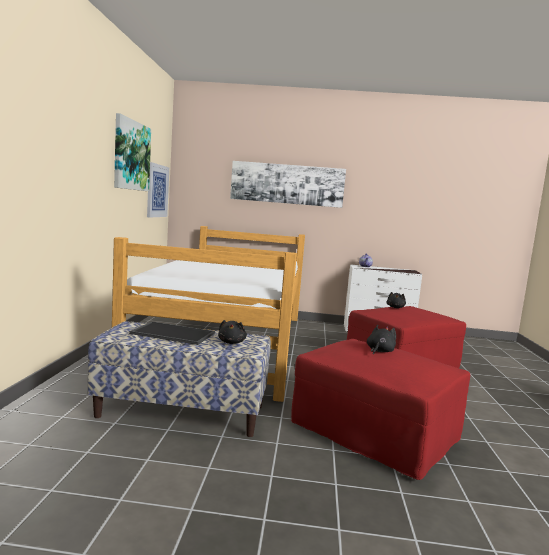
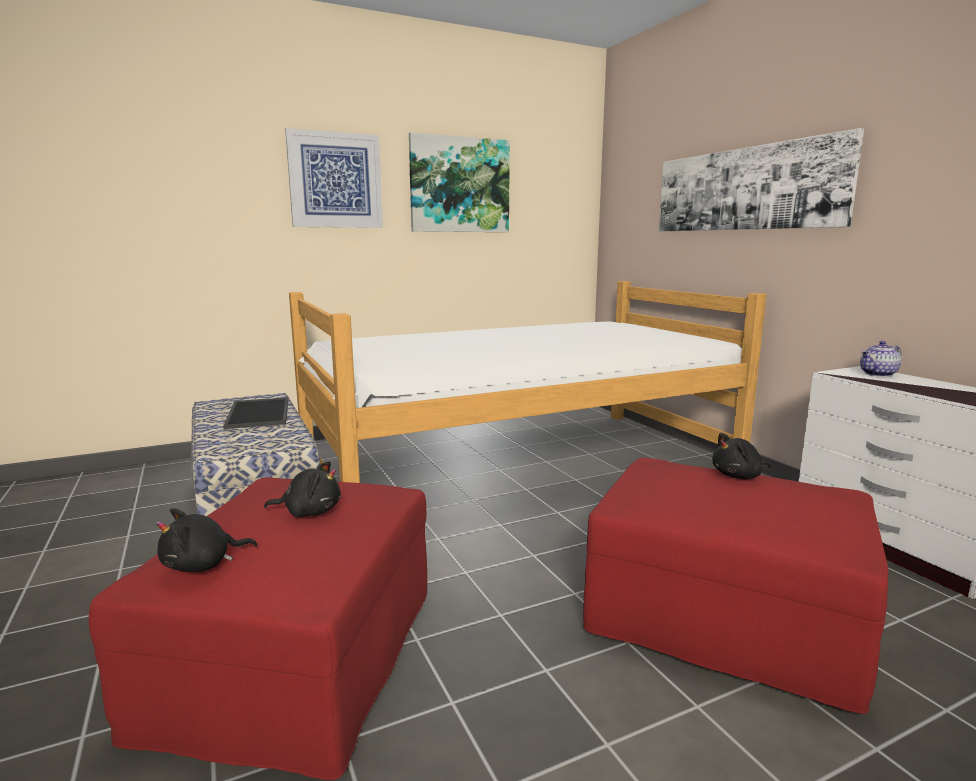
camera: 60 degrees right, 5 degrees up
(157, 191) = (549, 230): picture -> picture (335, 180)
(232, 342) = (255, 437): black plush toy -> black plush toy (202, 565)

